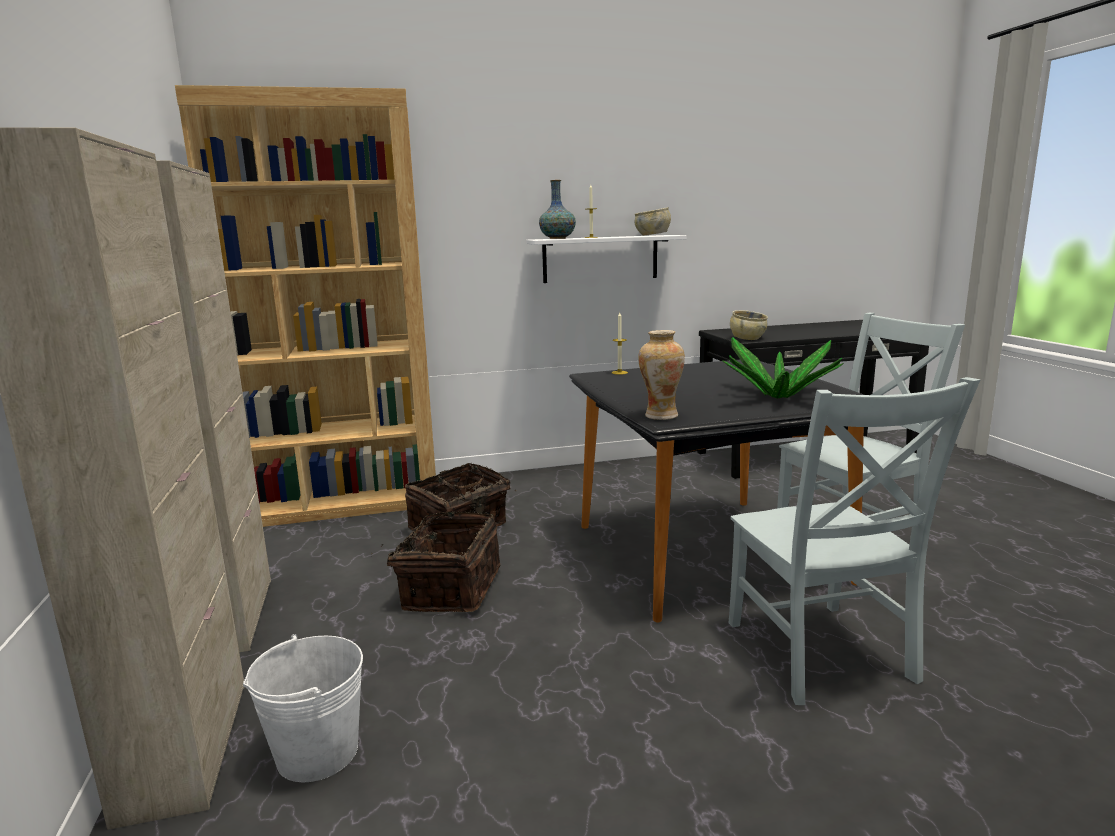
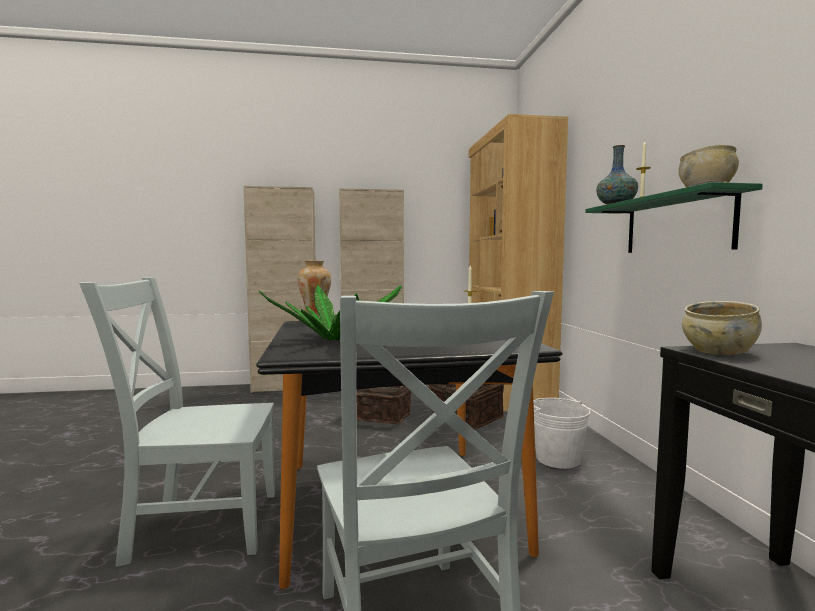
camera: 95 degrees right, 10 degrees down
(317, 752) = (263, 401): white bucket -> white bucket (557, 459)
(600, 258) = (676, 225): white shelf -> green shelf

